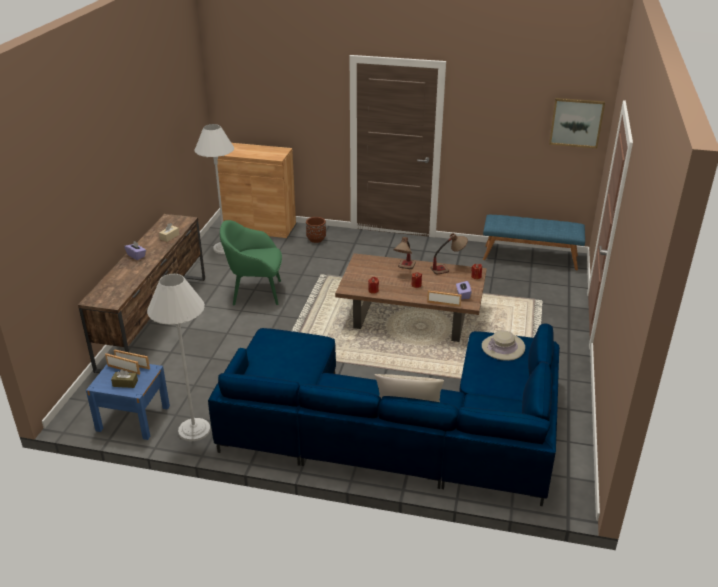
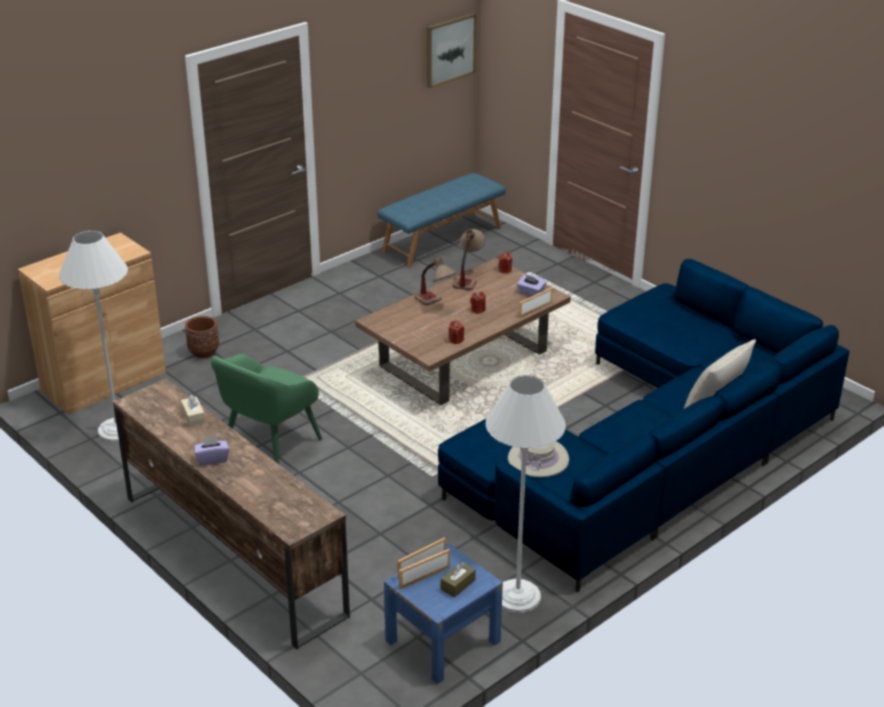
camera: 55 degrees left, 0 degrees up
(503, 347) = (651, 312): beige hat -> beige hat (538, 459)

